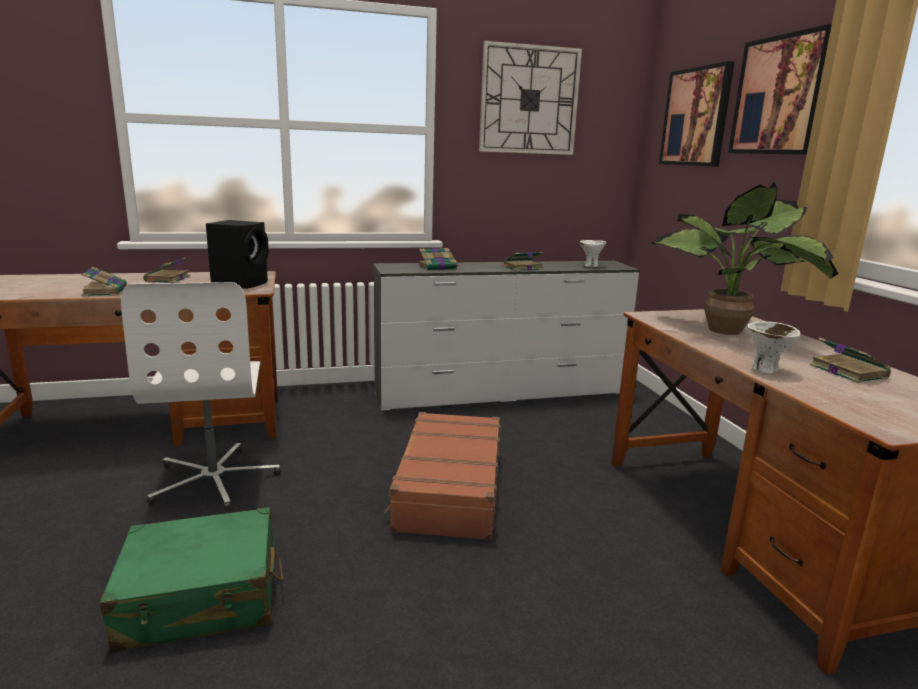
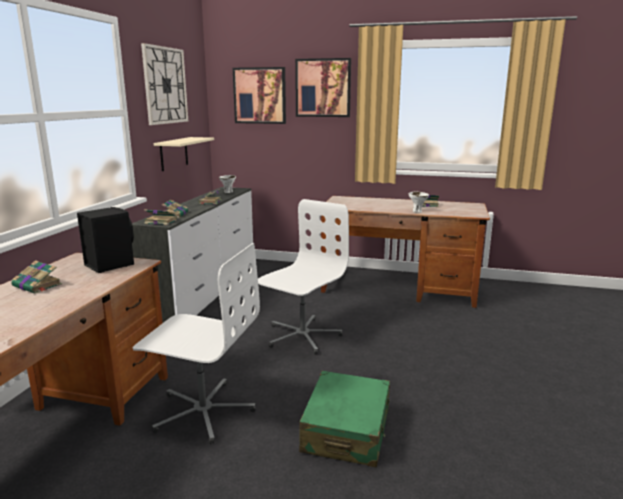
camera: 60 degrees left, 0 degrees up
(105, 291) = (47, 309): book -> book (160, 221)
(448, 488) = (302, 336): brown suitcase -> white office chair
(530, 197) = (174, 153): none -> beige shelf
(728, 329) = (364, 203): potted plant -> none

